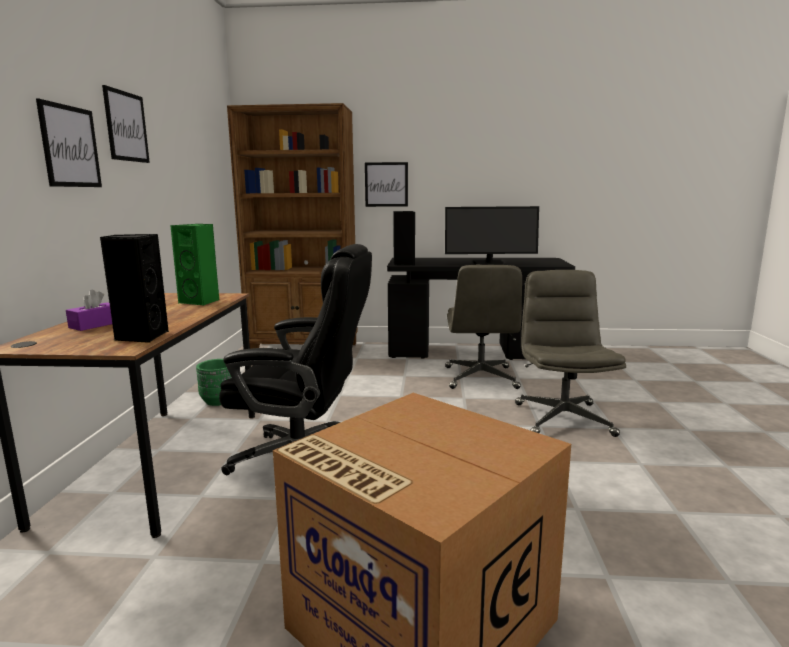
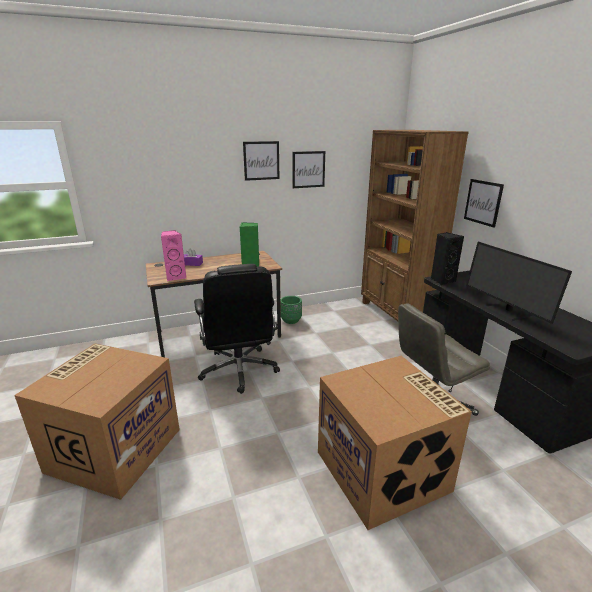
camera: 65 degrees right, 10 degrees up
(70, 146) = (212, 178): picture -> picture (308, 169)
(141, 336) = (176, 277): black speaker -> pink speaker
(562, 419) = (384, 471): grey office chair -> cardboard box

